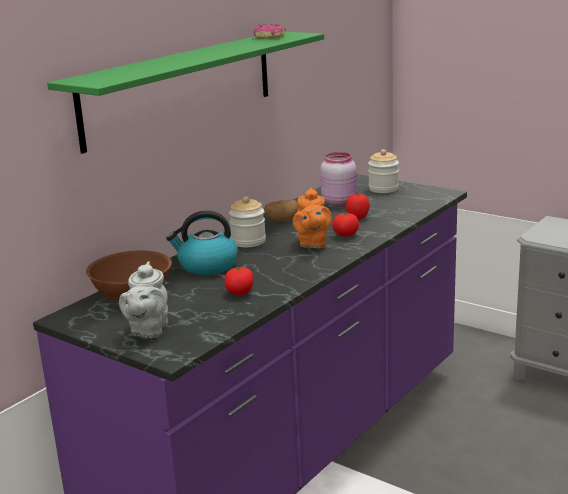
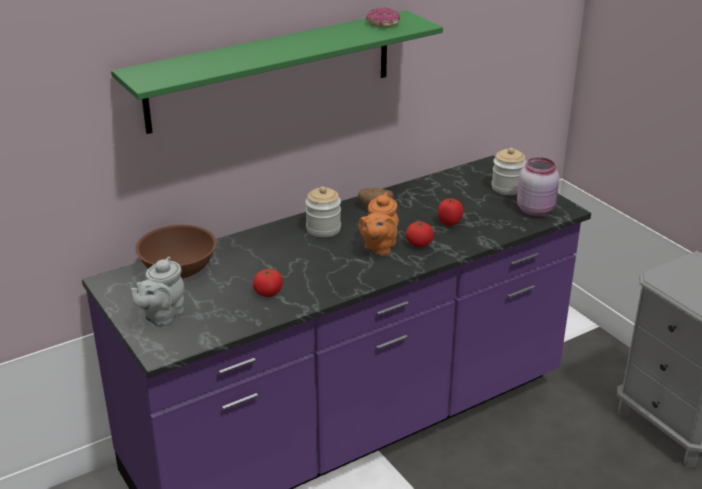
camera: 20 degrees right, 10 degrees up
(207, 266) = (264, 251): kettle -> none
(339, 201) = (449, 195): pink jar -> pink jar (536, 209)

